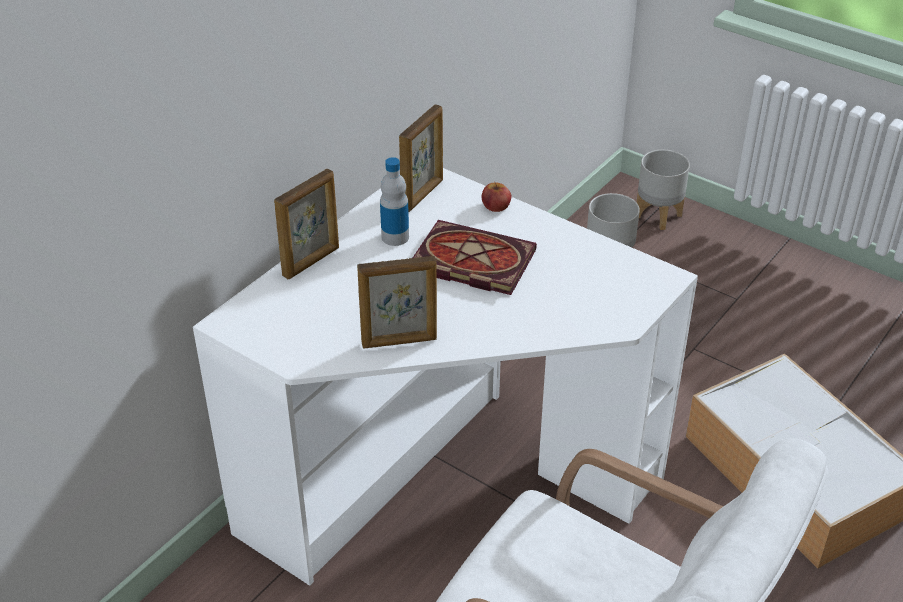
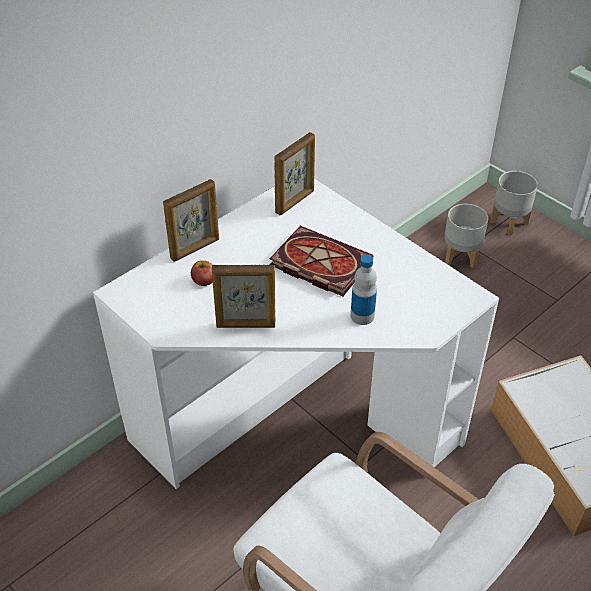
camera: 10 degrees right, 5 degrees up
(395, 237) = (265, 235): bottle -> bottle (362, 316)
(496, 206) = (350, 218): apple -> apple (204, 279)

